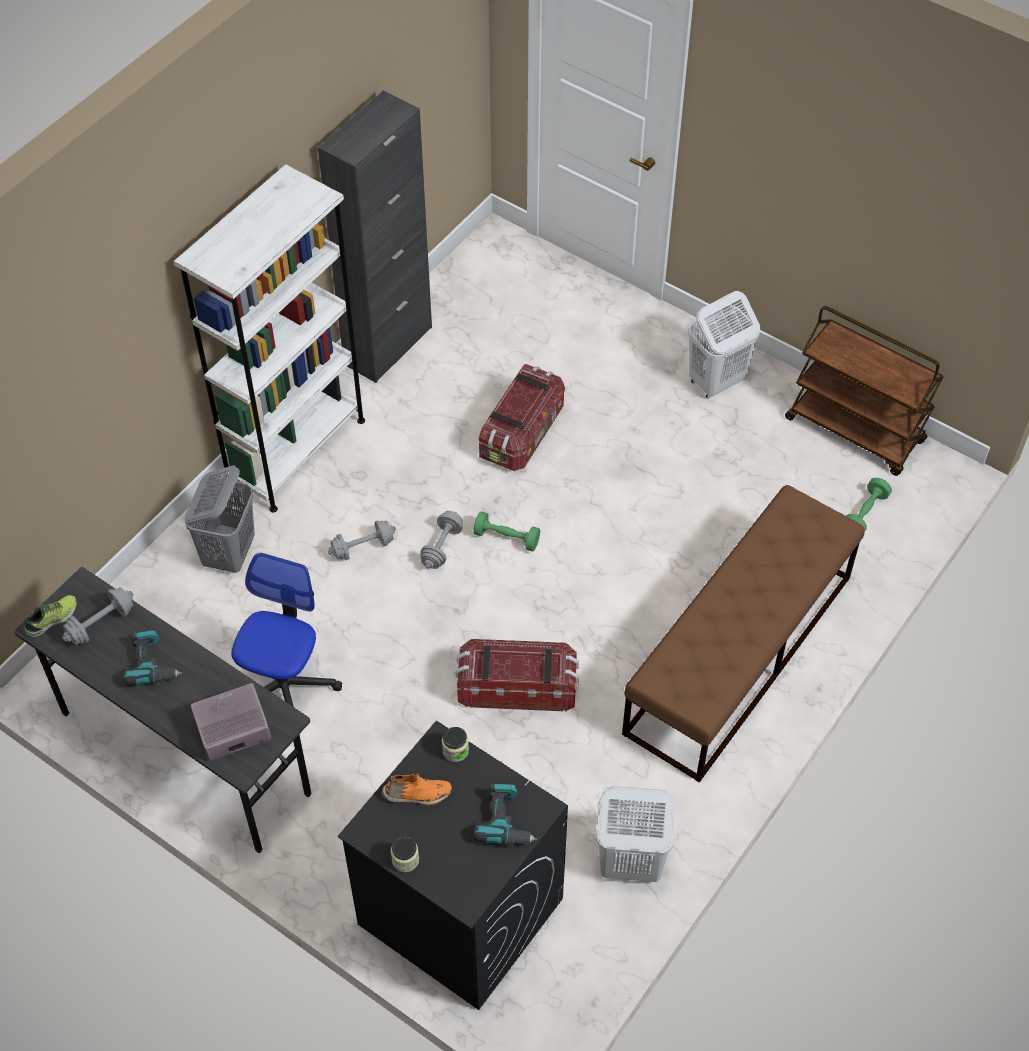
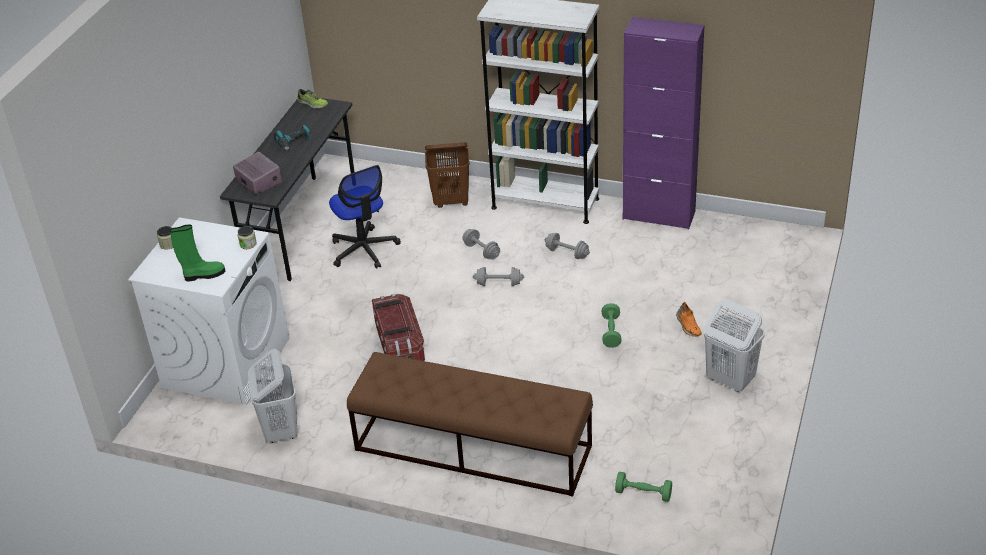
camera: 75 degrees right, 15 degrees down
(101, 624) = (315, 119): grey dumbbell -> grey dumbbell (567, 253)
(230, 553) = (451, 201): grey laundry basket -> brown laundry basket
(285, 685) = (364, 249): office chair -> office chair turned 60 degrees clockwise
(388, 346) = (659, 215): black cabinet -> purple cabinet
(417, 794) = (213, 238): orange shoe -> orange shoe (688, 326)
(459, 911) = (226, 362): black washing machine -> white washing machine
(506, 538) = (521, 310): green dumbbell -> green dumbbell (611, 332)
(506, 821) = (203, 275): power drill -> green boot
(522, 433) = (618, 294): storage box -> none
(856, 430) = (729, 471): brown cart -> none

